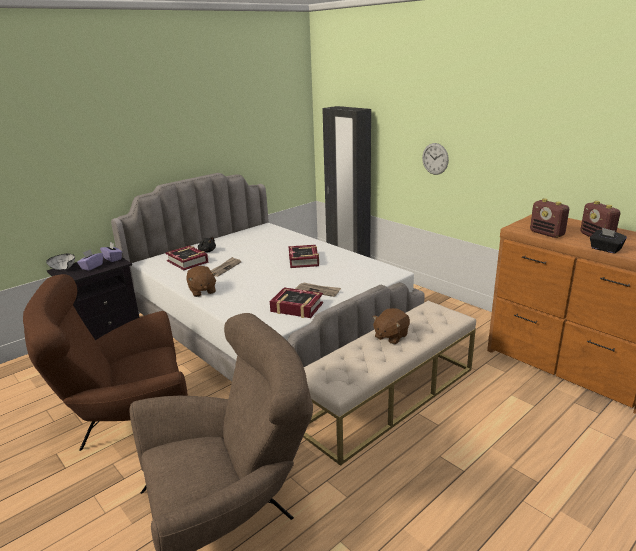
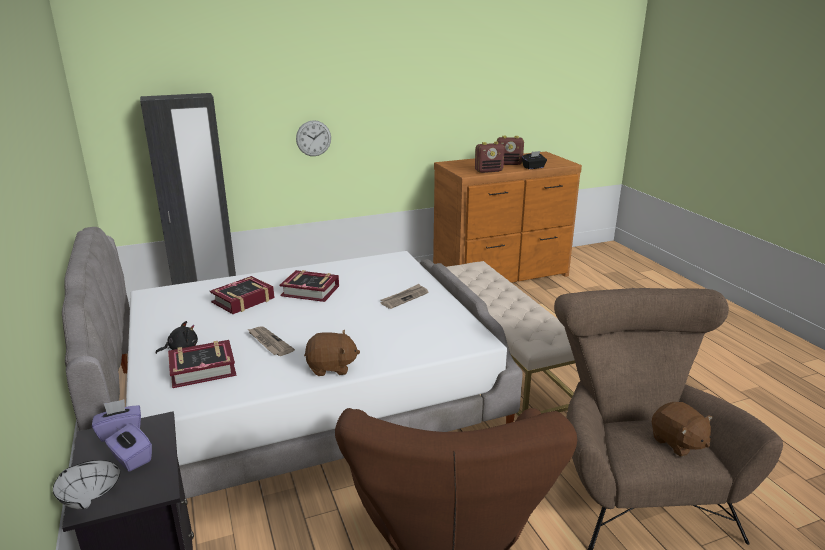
camera: 70 degrees left, 0 degrees up
(296, 307) = (436, 315): book -> book (243, 300)
(390, 336) = (492, 298): brown plush toy -> brown plush toy (678, 443)

